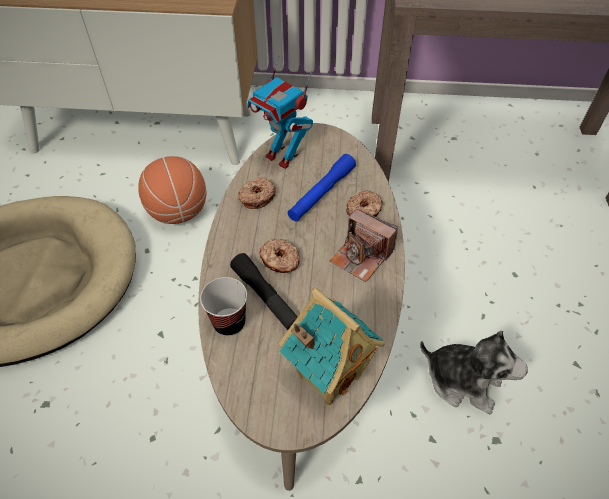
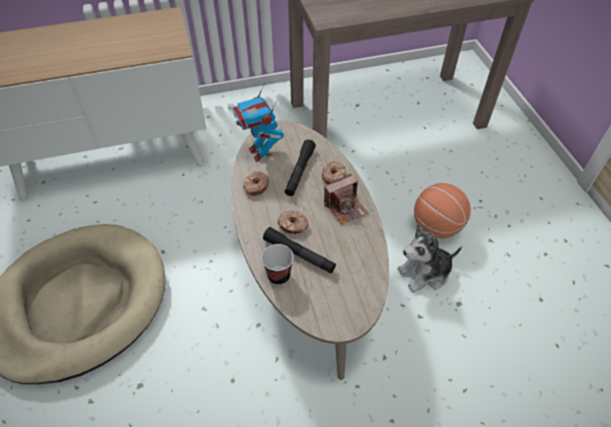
camera: 20 degrees left, 0 degrees up
(178, 212) = (174, 215): basketball -> basketball (436, 226)
(282, 157) = (260, 152): toy robot -> toy robot turned 45 degrees clockwise
(321, 193) = (299, 171): blue flashlight -> black flashlight
(328, 375) = (357, 288): toy house -> none
(361, 256) = (345, 207): camera -> camera turned 45 degrees counterclockwise
(462, 380) = (425, 273): plush toy -> plush toy turned 150 degrees clockwise

